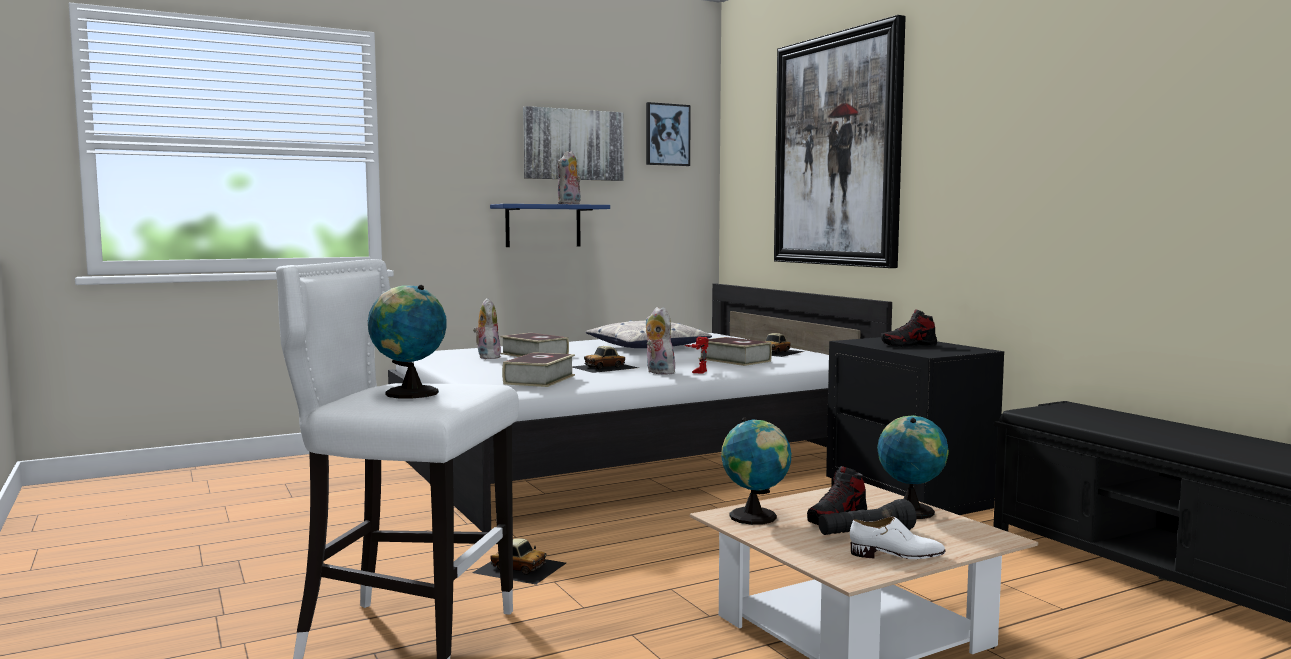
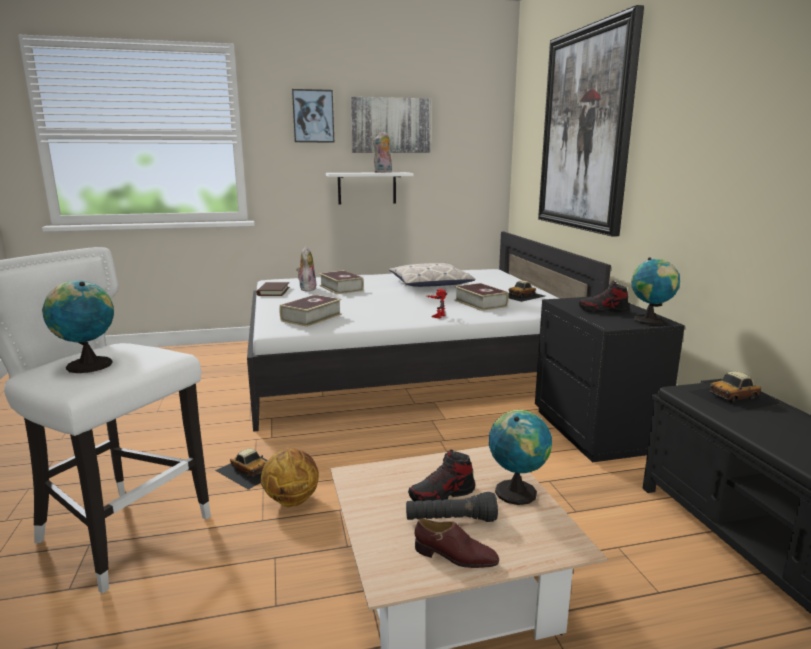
camera: 15 degrees right, 10 degrees up
(443, 361) = (273, 291): none -> brown book
(543, 225) = (367, 188): blue shelf -> white shelf
(603, 587) = (292, 500): none -> basketball
(605, 367) = (374, 305): toy car -> toy car (734, 397)
(658, 372) = (407, 314): plush toy -> none
(667, 134) = (468, 115): picture -> picture (313, 116)
(756, 517) = (377, 481): globe -> globe (650, 321)
(897, 555) = (455, 557): white shoe -> brown shoe

